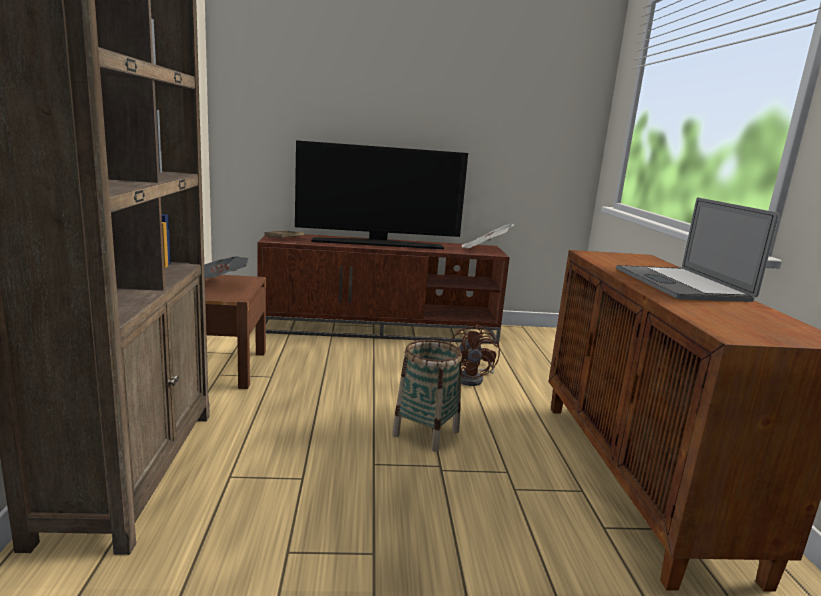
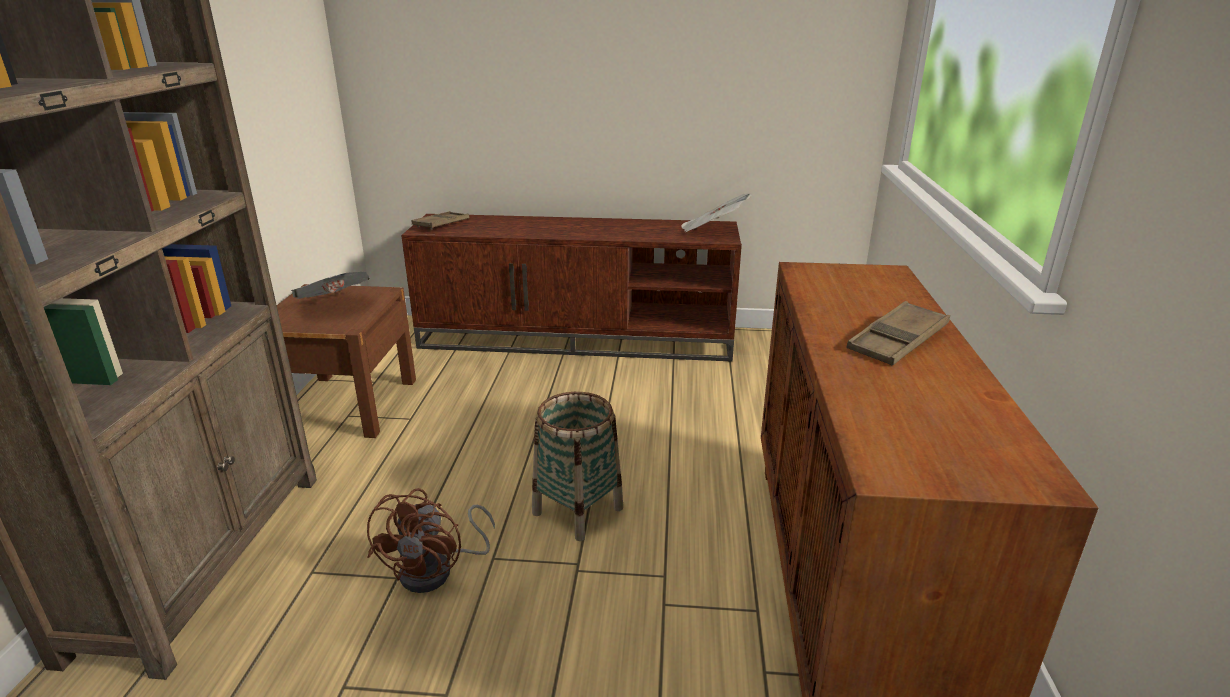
camera: 10 degrees right, 10 degrees up
(378, 244) = (563, 229): television -> none
(473, 379) = (674, 421): brown fan -> brown fan (437, 571)
(680, 284) = (897, 341): laptop -> brown tray

